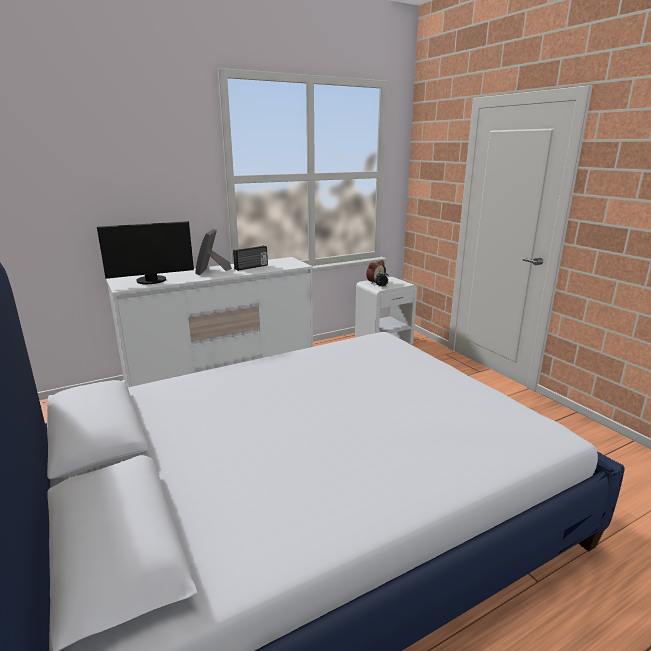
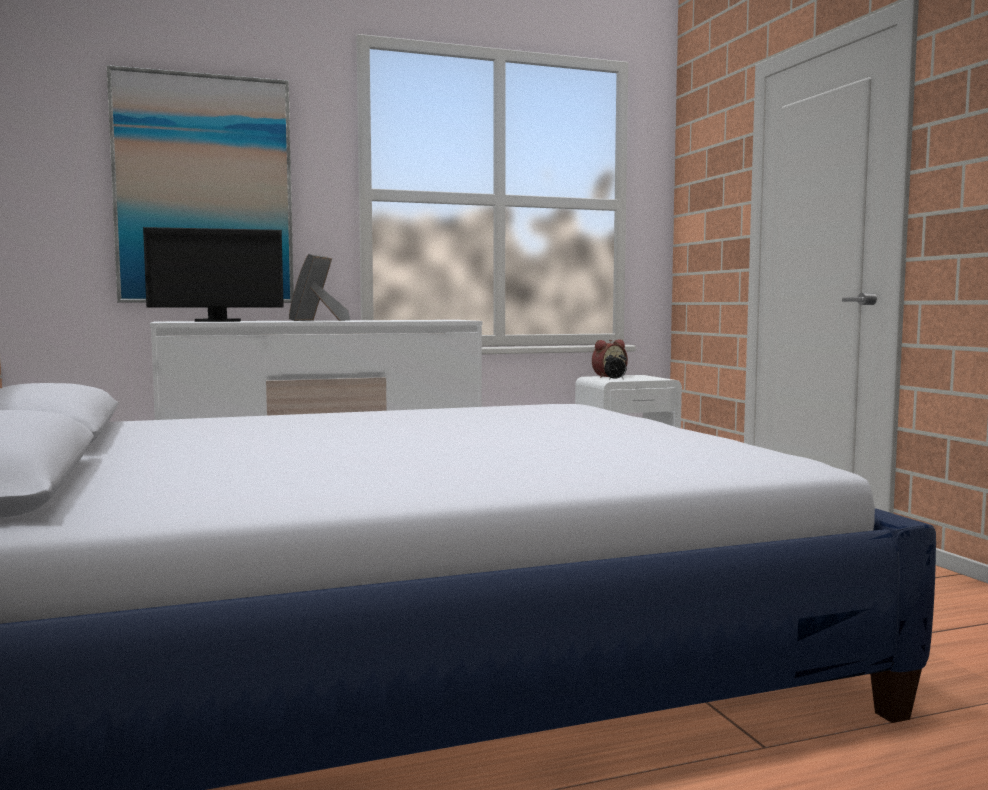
camera: 10 degrees right, 15 degrees down
(125, 185) = (204, 190): none -> picture
(251, 267) = (383, 320): radio -> none

